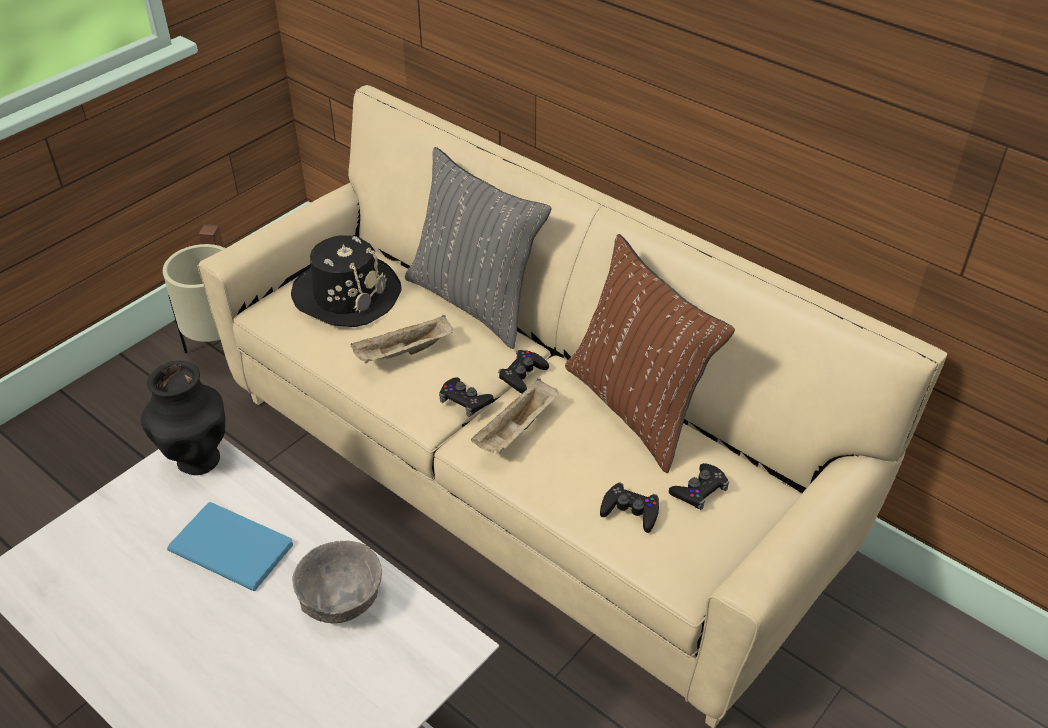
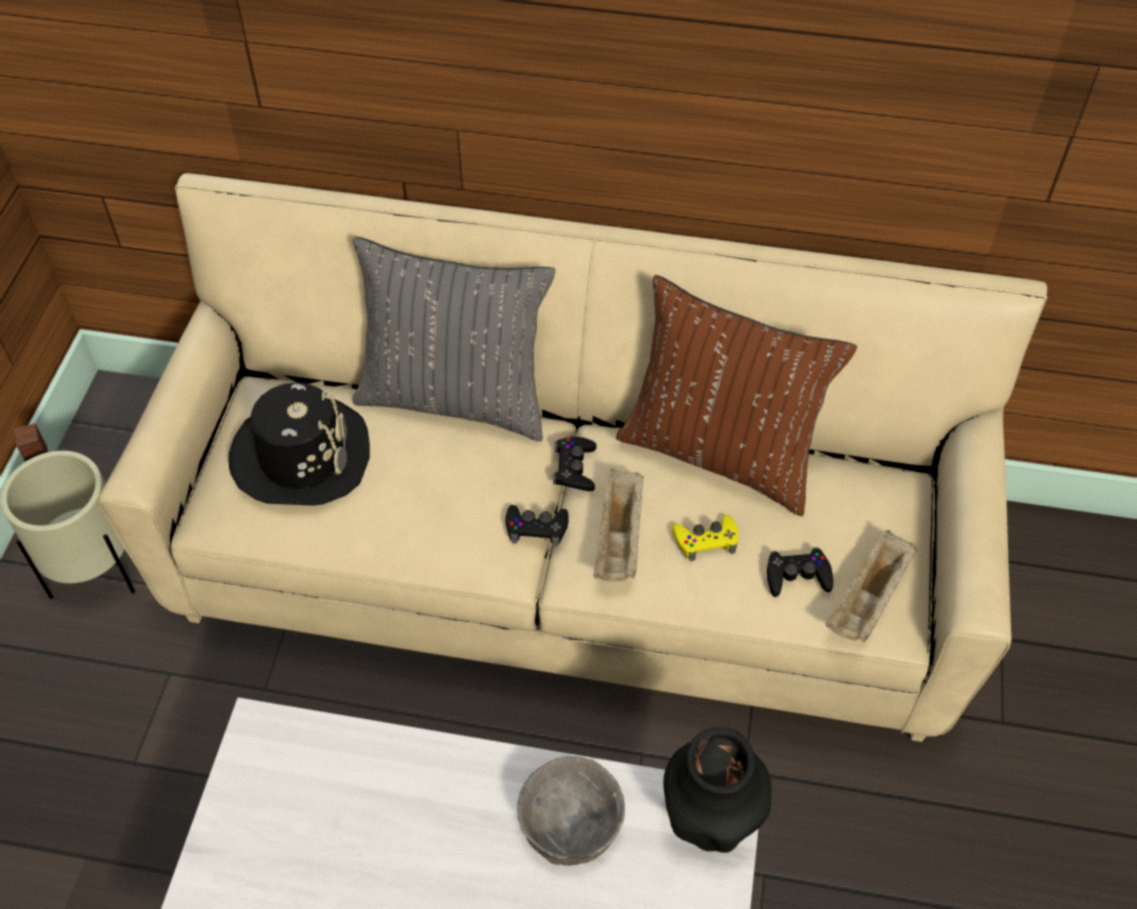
camera: 30 degrees left, 10 degrees up
(198, 459) = (276, 746): black vase -> black vase (709, 823)
(231, 544) = (399, 828): blue book -> none
(403, 353) = (427, 502): beige tray -> beige tray (868, 600)
(578, 458) = (706, 541): none -> yellow game controller
(699, 490) = (845, 520): black game controller -> none

